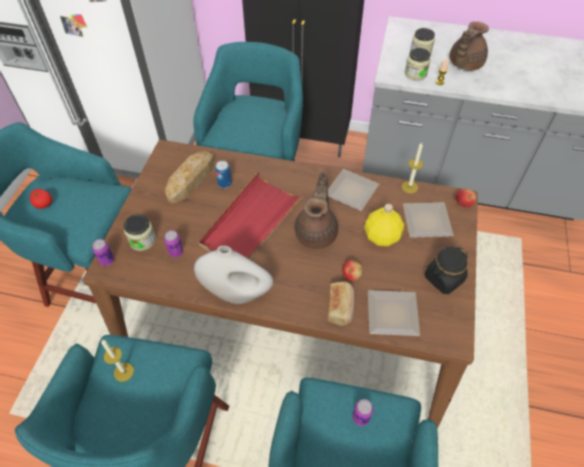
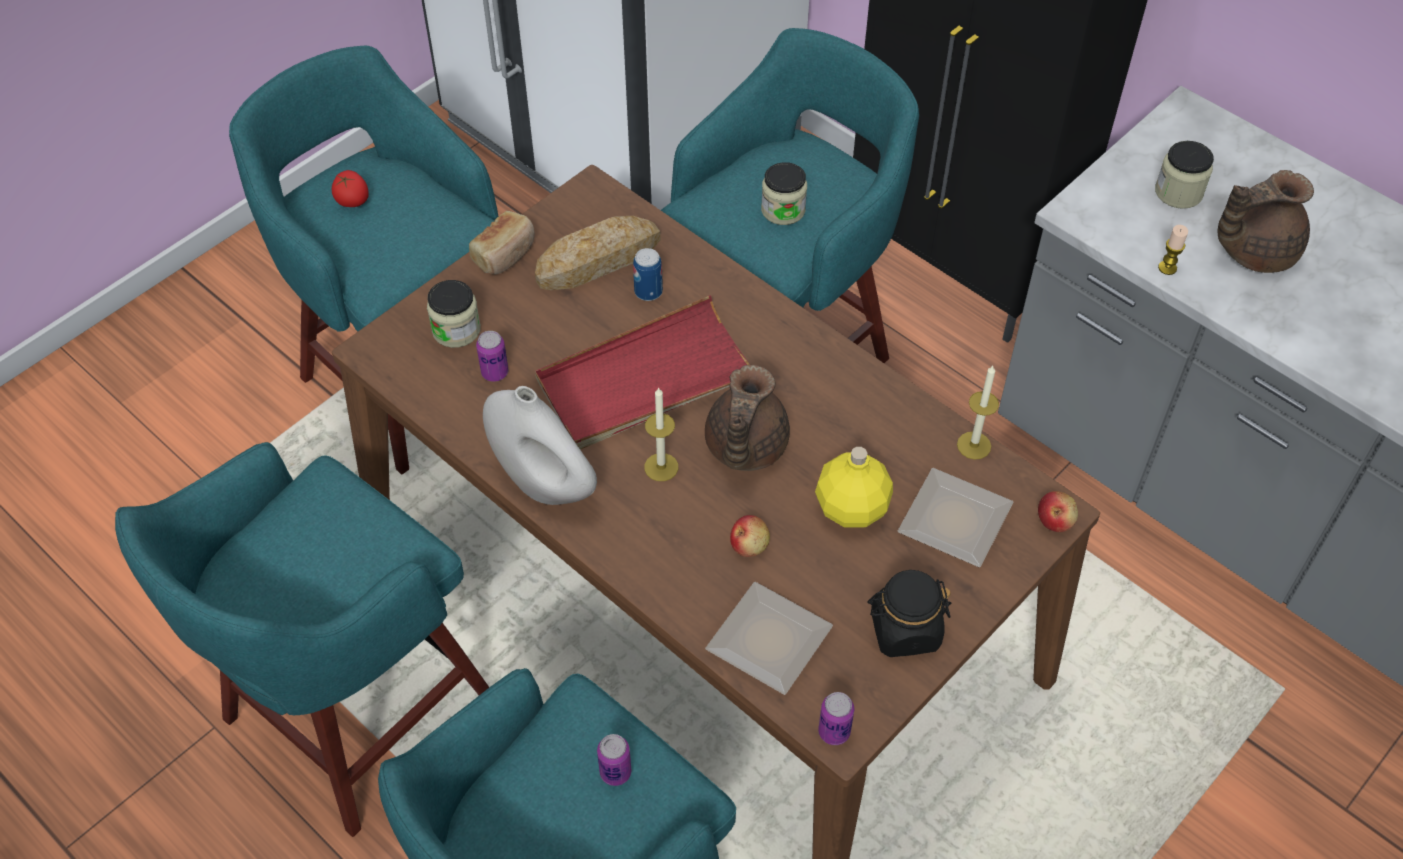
camera: 30 degrees right, 0 degrees up
(107, 260) = (384, 338): can -> can (834, 732)
(123, 372) = (316, 521): candle -> candle (661, 467)
(317, 232) = (744, 448): brown teapot -> brown teapot turned 150 degrees clockwise
(341, 307) = (692, 588): bread -> bread (505, 253)
(351, 190) = (860, 402): plate -> none
(415, 74) = (1131, 231): jar -> jar (783, 210)

